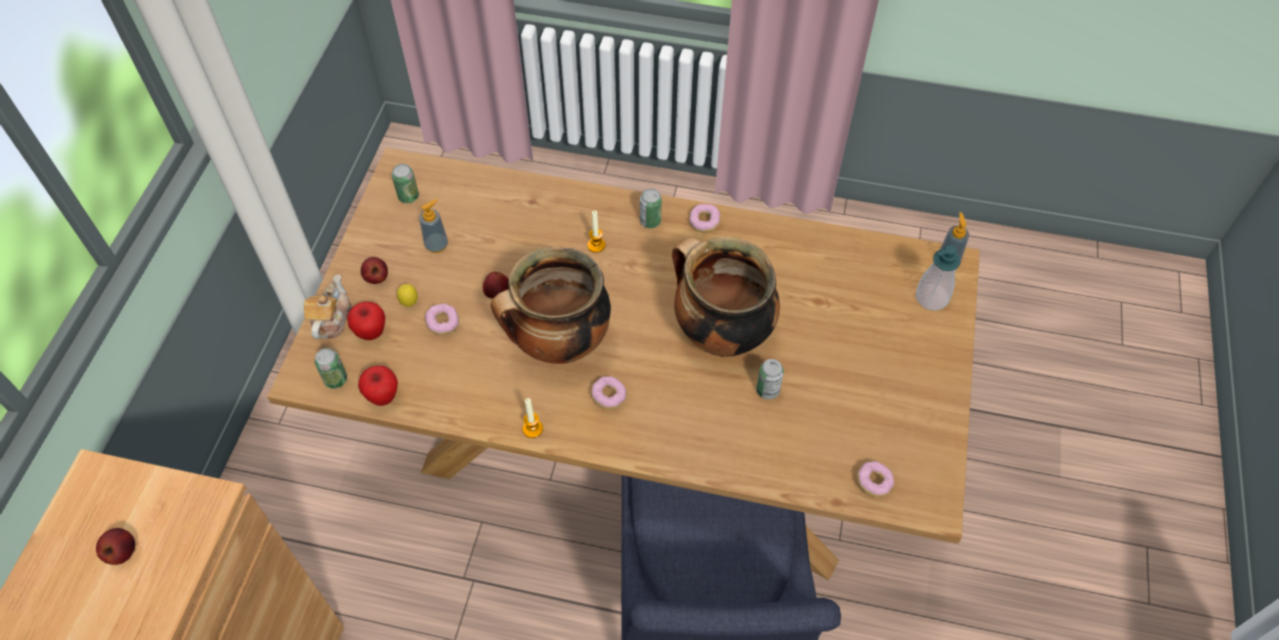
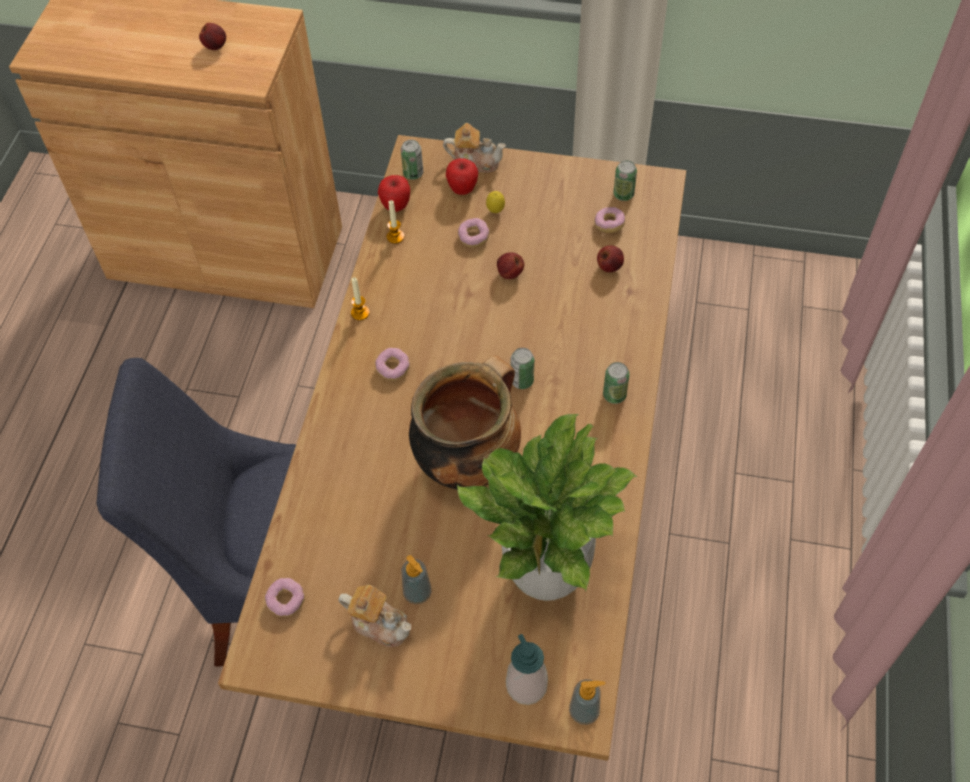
camera: 90 degrees right, 0 degrees up
(376, 278) = (523, 185): apple -> apple (609, 267)
(436, 245) = (565, 222): soap dispenser -> soap dispenser (417, 593)
(559, 345) = (452, 326): cooking pot -> none
(596, 245) = (576, 349): candle -> candle (395, 237)
(704, 222) = (618, 446): donut -> donut (609, 225)
(767, 390) = (398, 505): can -> can (522, 381)
(831, 280) = (546, 574): none -> potted plant
(888, 404) = (379, 623): none -> teapot

